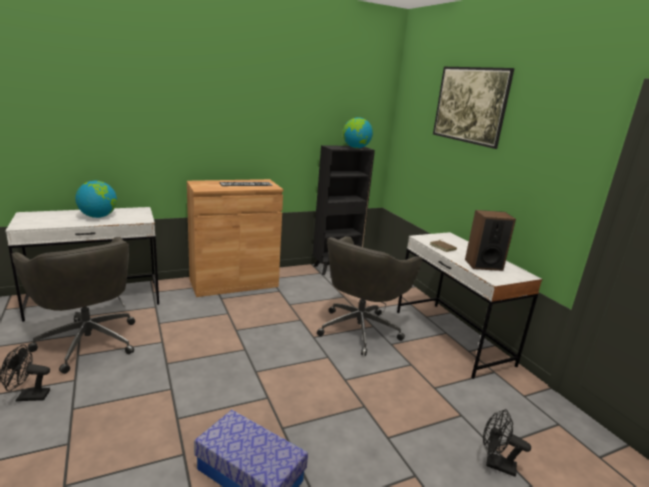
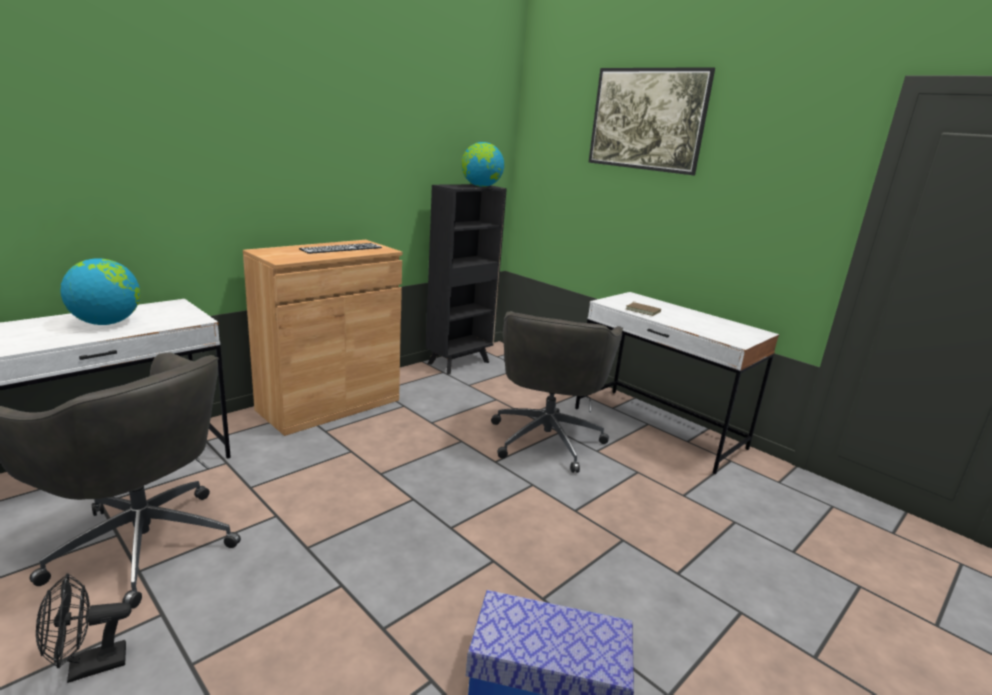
camera: 20 degrees left, 0 degrees up
(483, 265) = (707, 326): speaker -> none
(495, 464) = (809, 571): black fan -> none

